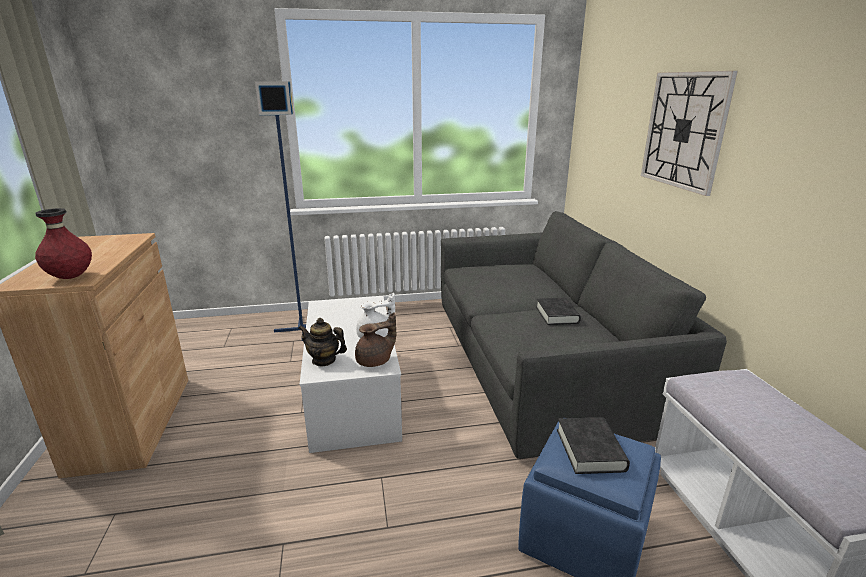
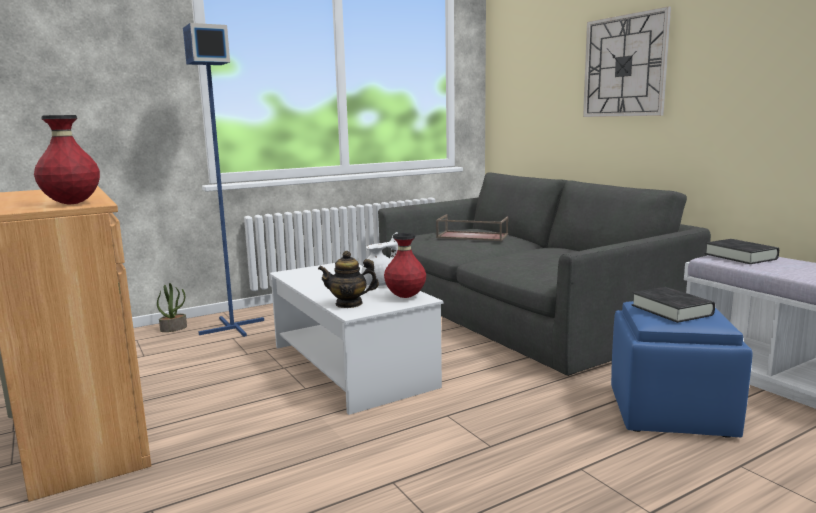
camera: 20 degrees left, 10 degrees down
(263, 321) = (174, 328): none -> potted plant
(375, 361) = (405, 297): brown teapot -> red vase
(511, 279) = (471, 236): none -> brown tray
(557, 315) = (543, 250): black book -> black book (740, 256)

